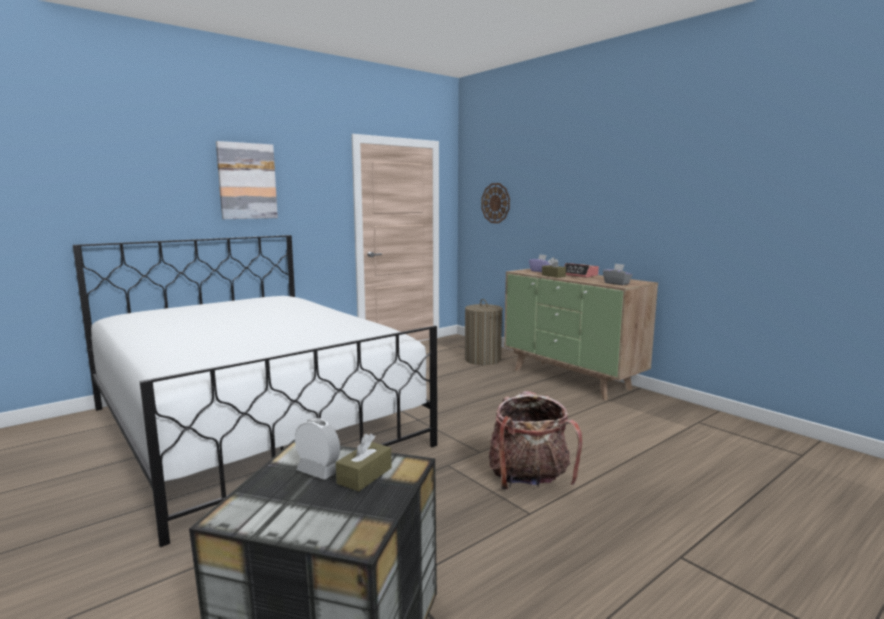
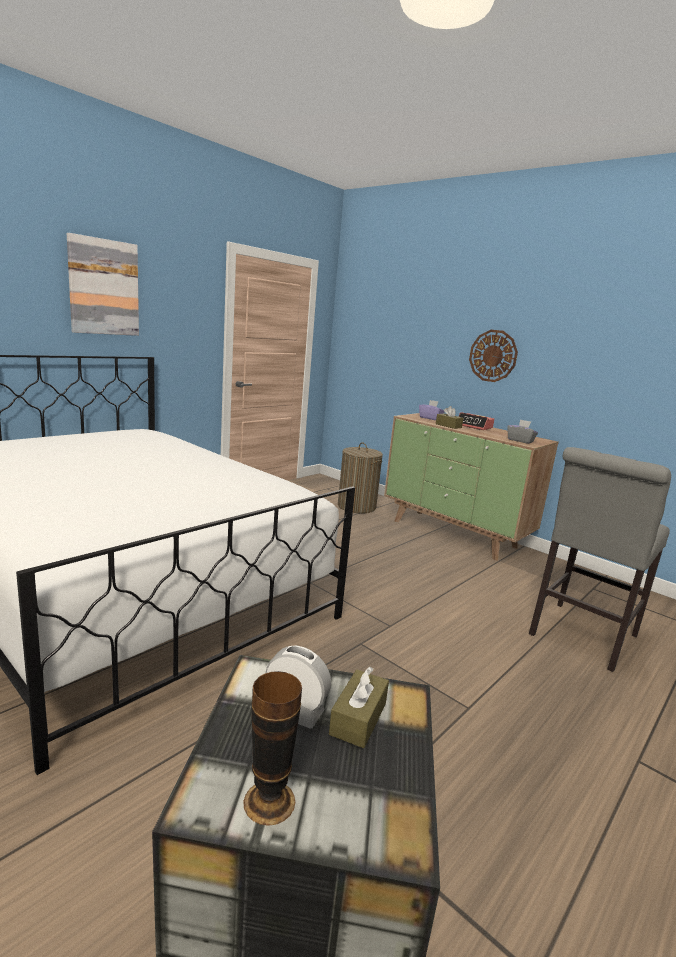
camera: 10 degrees left, 5 degrees up
(274, 516) = (269, 801): none -> vase
(495, 203) = (378, 337): wall clock -> wall clock (493, 356)
(529, 480) = (453, 663): backpack -> none
(665, 461) = (579, 637): none -> grey stool

